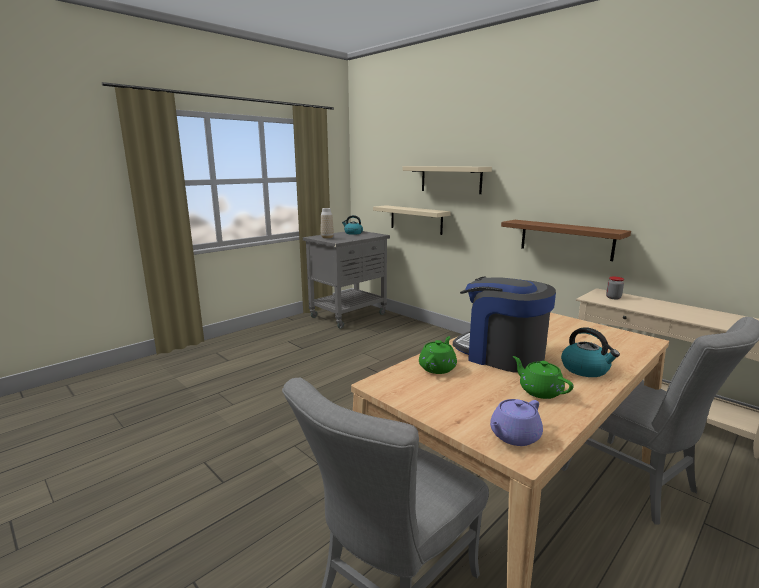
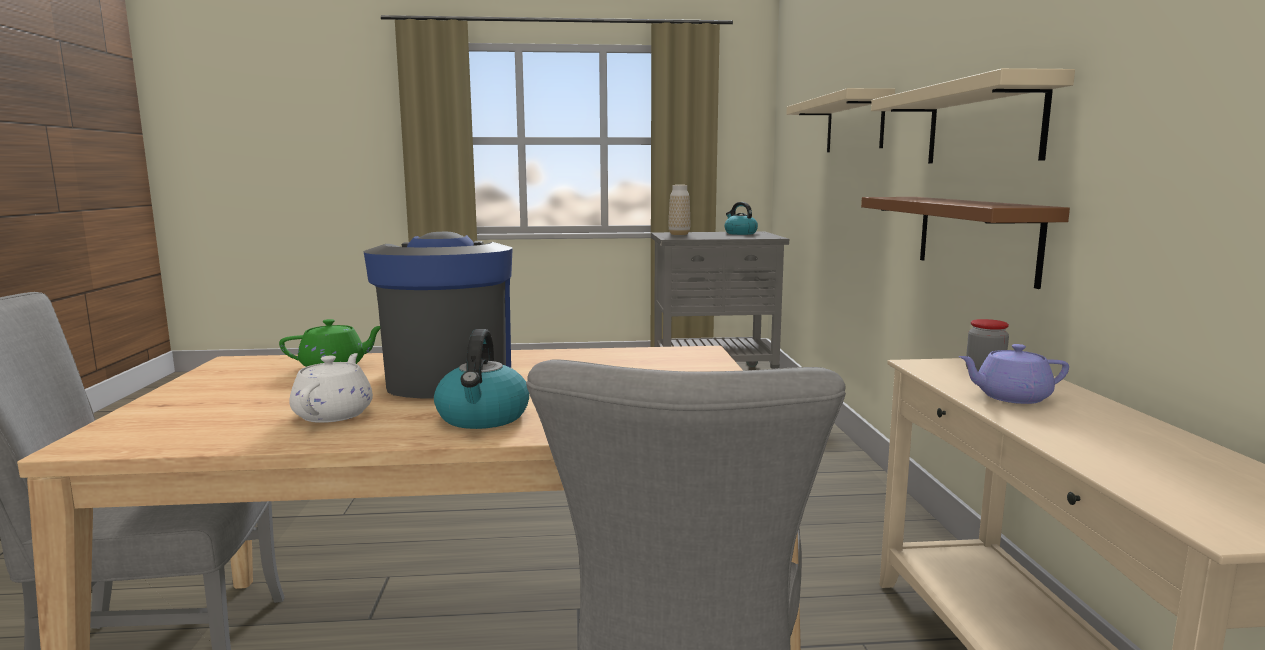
camera: 40 degrees right, 5 degrees down
(416, 219) = (820, 208): beige shelf -> beige shelf (983, 125)
(514, 436) = (146, 431): purple teapot -> purple teapot (1010, 397)
(539, 391) = (334, 414): green teapot -> white teapot

